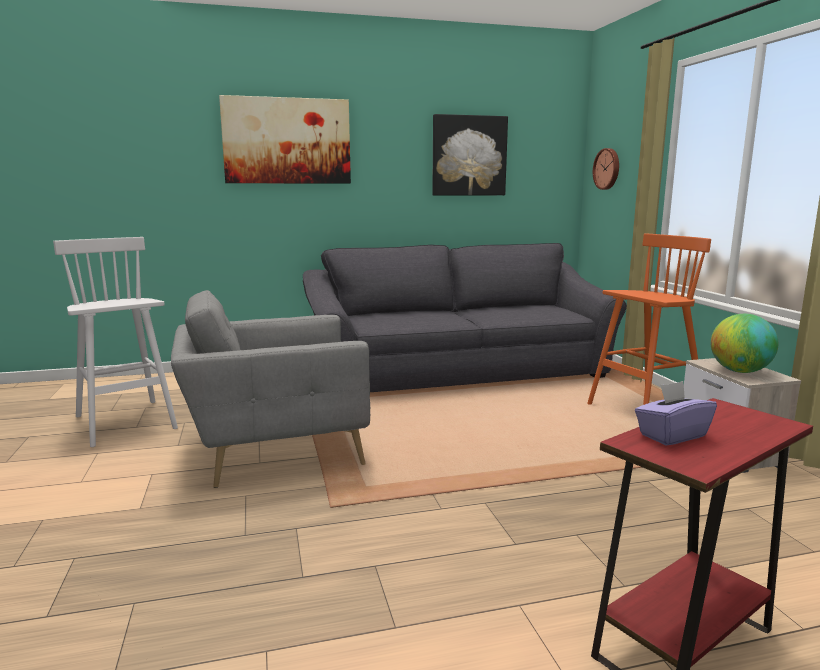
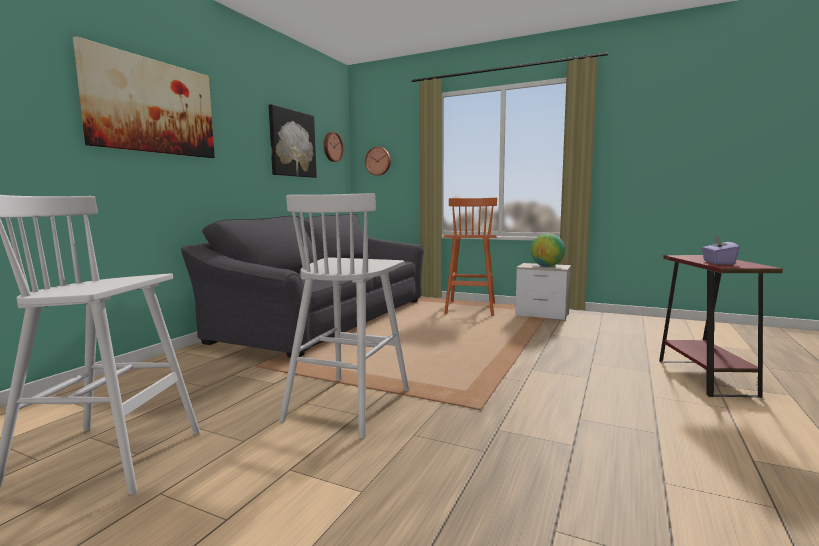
camera: 50 degrees left, 5 degrees down
(275, 452) = (350, 404): grey armchair -> white stool
(544, 152) = (332, 147): none -> wall clock

